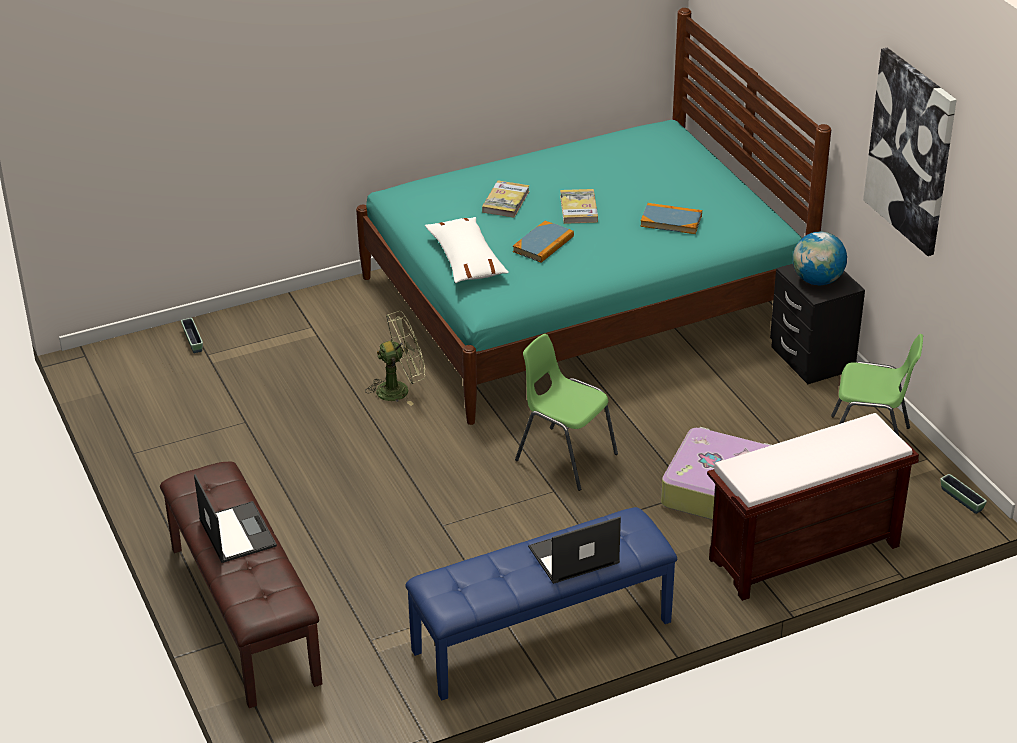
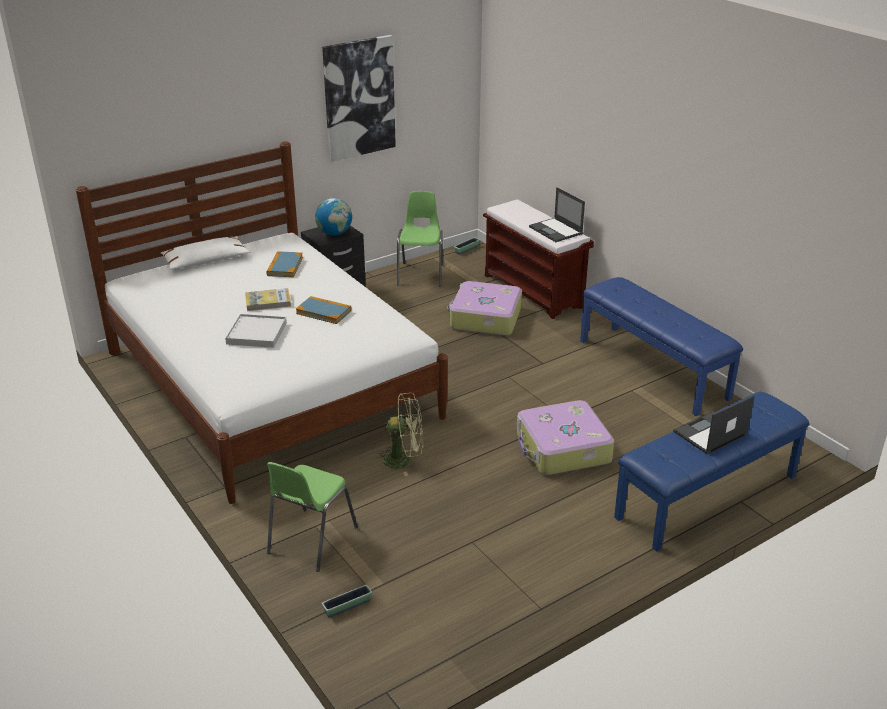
camera: 100 degrees left, 5 degrees down
(242, 614) = (707, 497): brown bench -> blue bench
(379, 511) = (562, 449): none -> suitcase
(399, 389) = (404, 460): green fan -> green fan turned 120 degrees clockwise
(466, 259) = (348, 345): white pillow -> white pillow (206, 261)
(505, 201) = (256, 333): book -> white tray
(565, 457) = (469, 375): green chair -> green chair (311, 540)
(573, 556) = (648, 302): laptop -> laptop (556, 230)
(580, 302) = (270, 384): turquoise bed -> white bed

